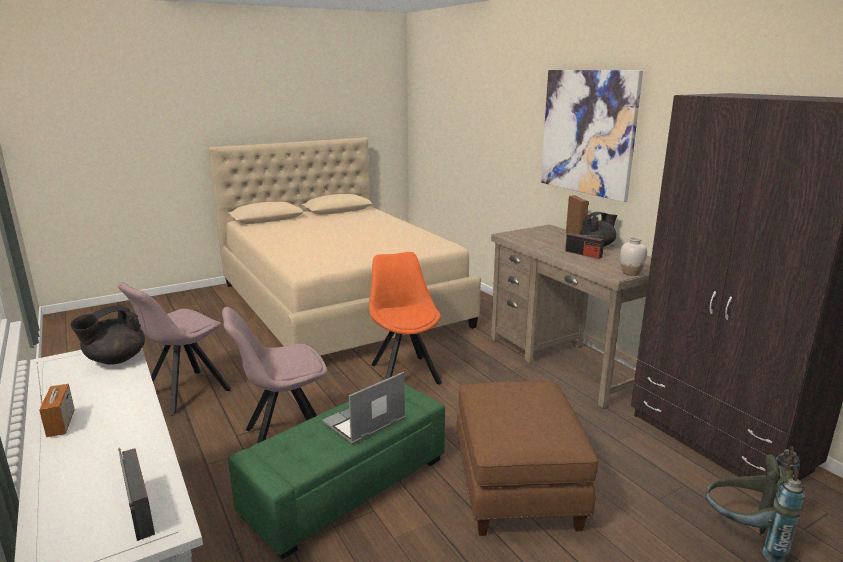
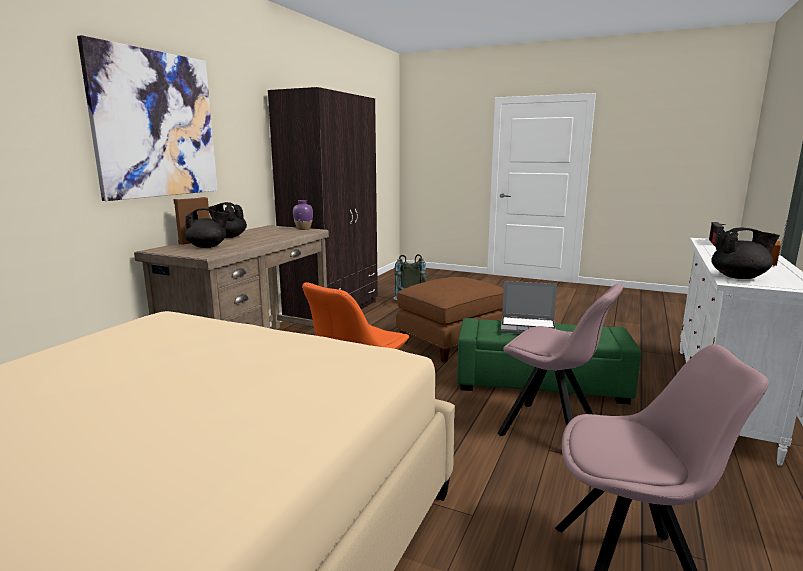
camera: 125 degrees left, 5 degrees down
(546, 237) = (208, 247): none -> black teapot
(583, 254) = (263, 237): radio -> none
(630, 273) = (303, 229): white vase -> purple vase

